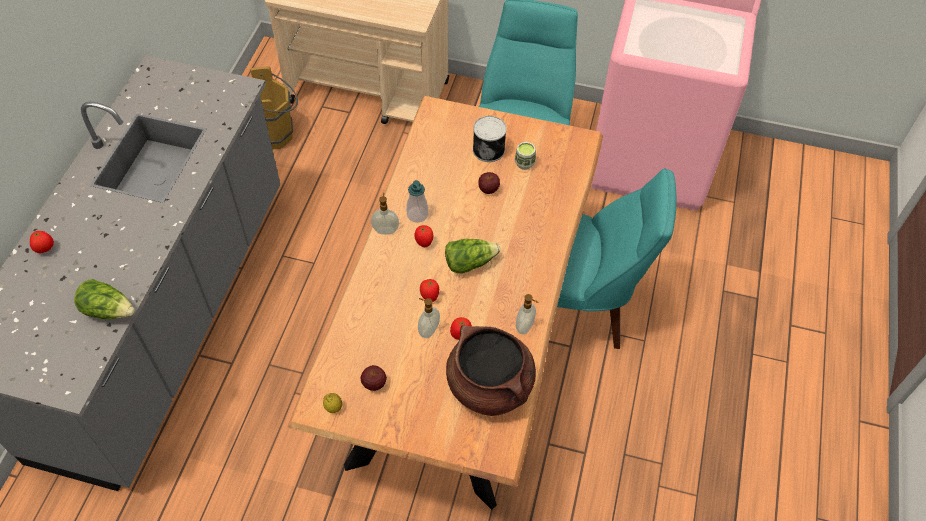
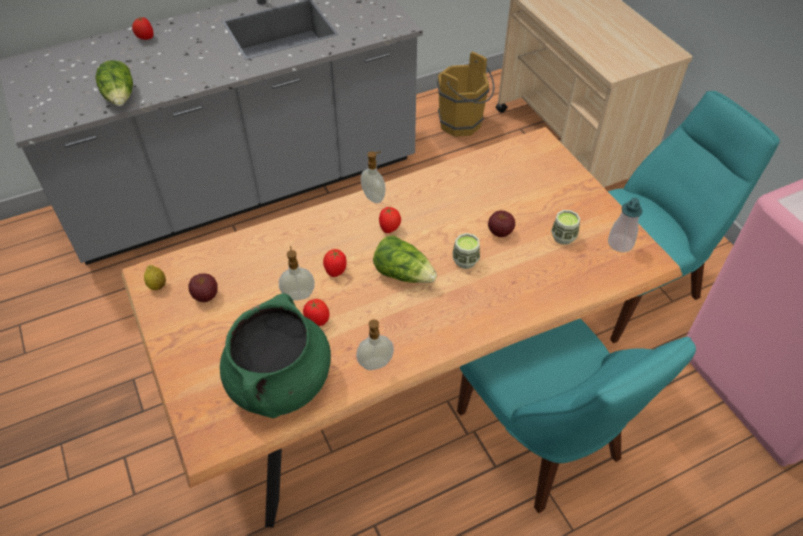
camera: 50 degrees right, 5 degrees down
(417, 215) = (414, 205): soap dispenser -> soap dispenser (620, 243)
(489, 149) = (545, 203): can -> none
(490, 386) = (280, 382): brown cooking pot -> green cooking pot
(492, 224) = (465, 260): none -> cup

